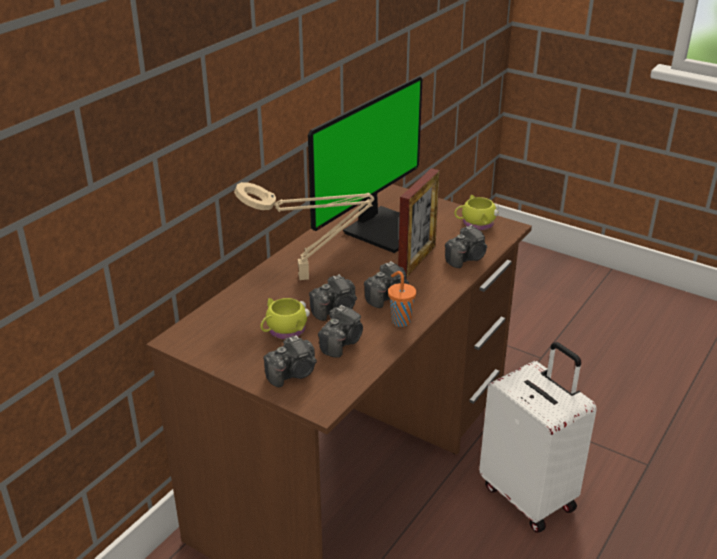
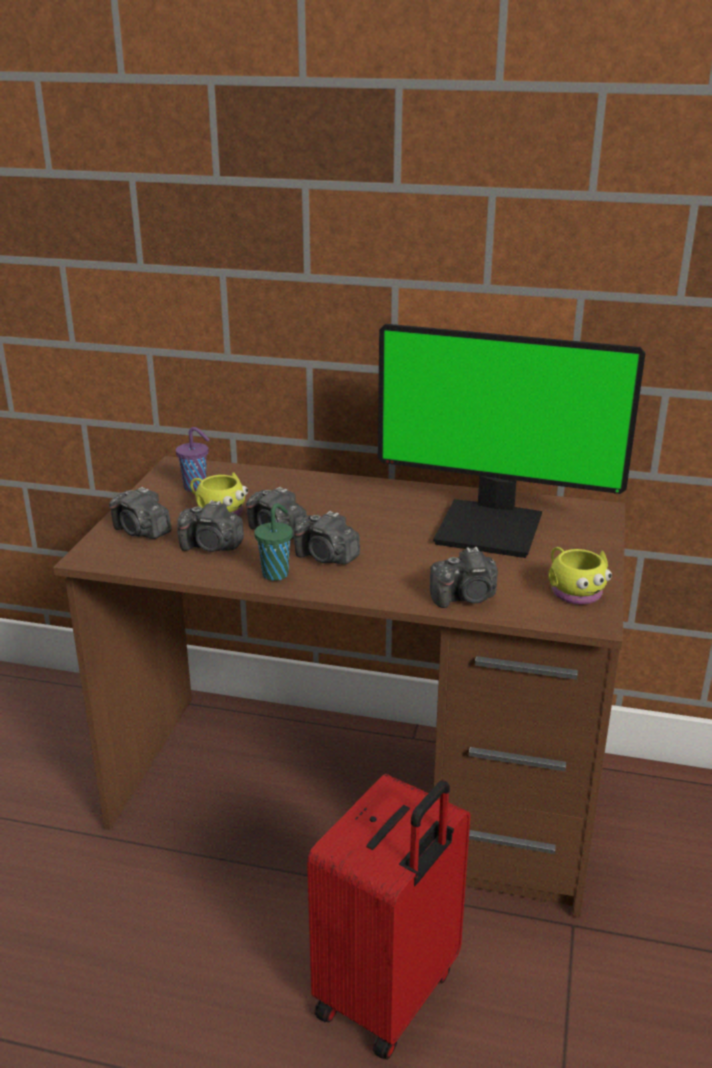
camera: 70 degrees right, 5 degrees down
(230, 335) = (196, 487): none -> purple cup
(308, 277) = (335, 503): beige table lamp -> none
(400, 320) = (276, 573): orange cup -> green cup
(417, 260) = (429, 562): picture frame -> none
(467, 258) = (466, 597): camera -> camera turned 45 degrees counterclockwise
(529, 496) = (389, 994): white suitcase -> red suitcase

